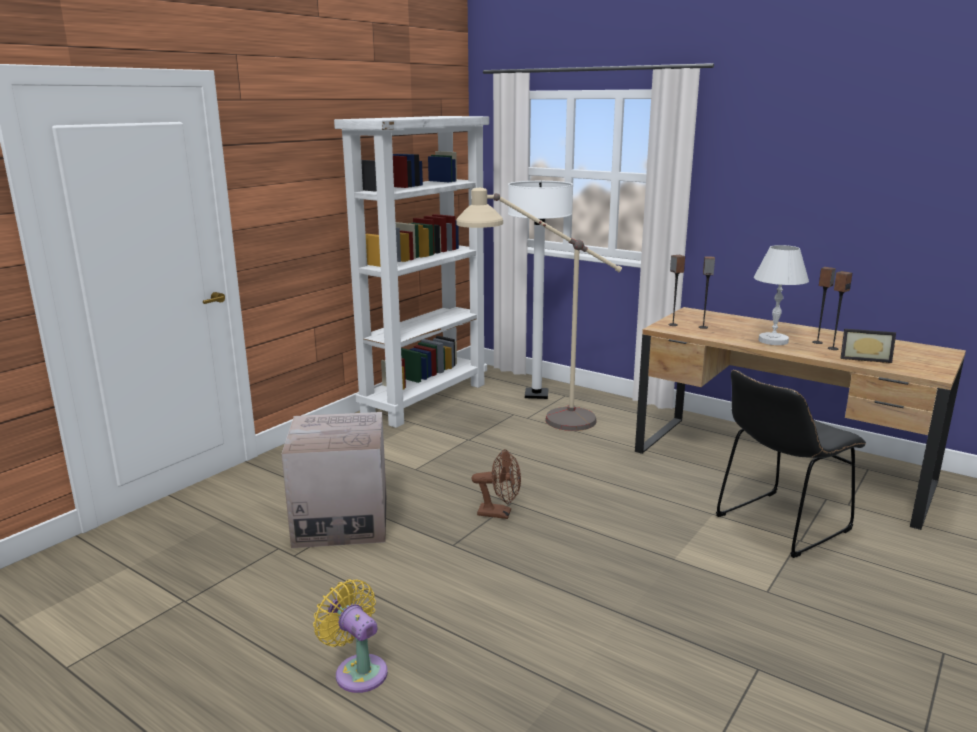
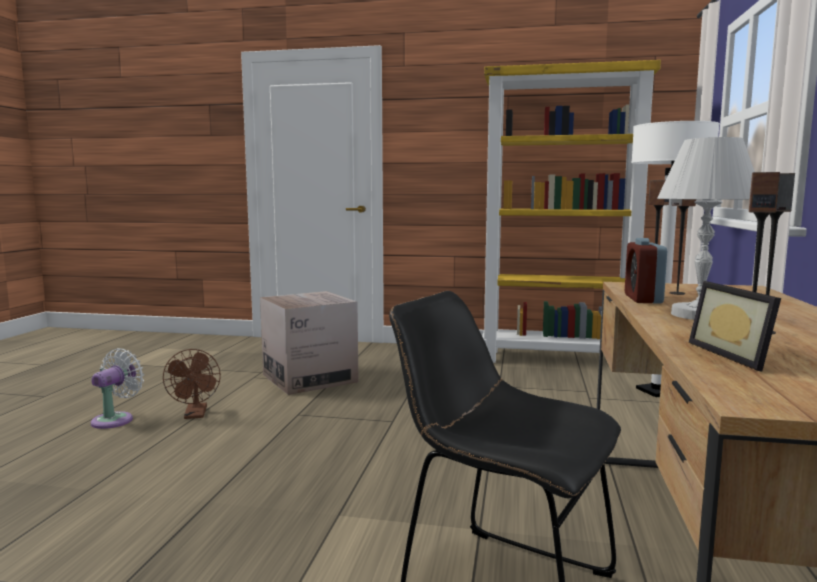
camera: 65 degrees right, 10 degrees down
(358, 670) = (116, 419): yellow fan -> white fan
(425, 399) = (557, 359): white bookcase -> yellow bookcase
(500, 513) = (367, 420): brown fan -> brown fan (195, 415)
(535, 422) = (584, 402): beige floor lamp -> none
(719, 337) = (643, 299): none -> alarm clock

